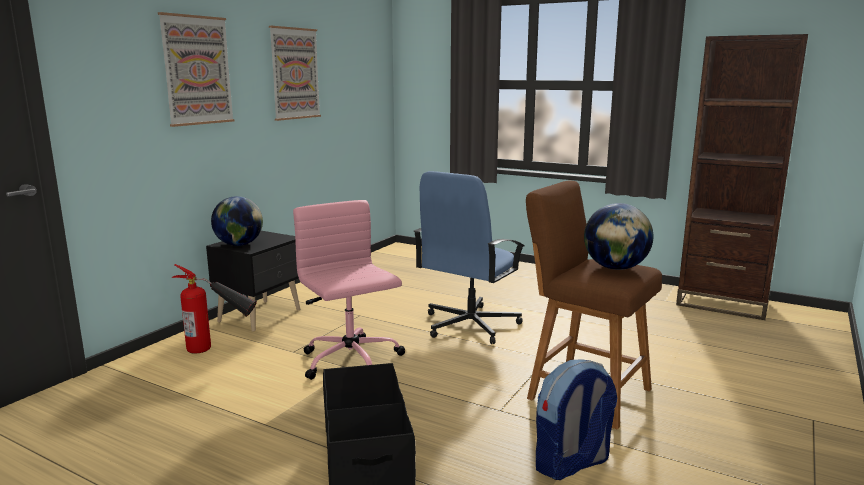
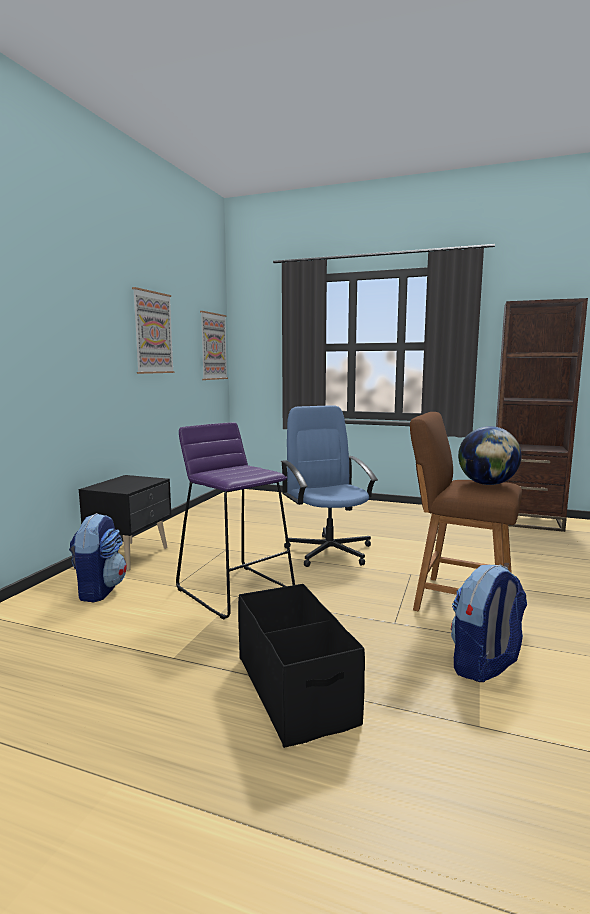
camera: 10 degrees left, 5 degrees down
(197, 70) = (71, 321): picture -> picture (213, 346)
(219, 350) = (99, 590): fire extinguisher -> backpack
(239, 244) = (112, 487): globe -> none
(351, 361) = (236, 590): pink office chair -> purple stool
(469, 325) = (329, 551): blue office chair -> blue office chair turned 135 degrees clockwise

